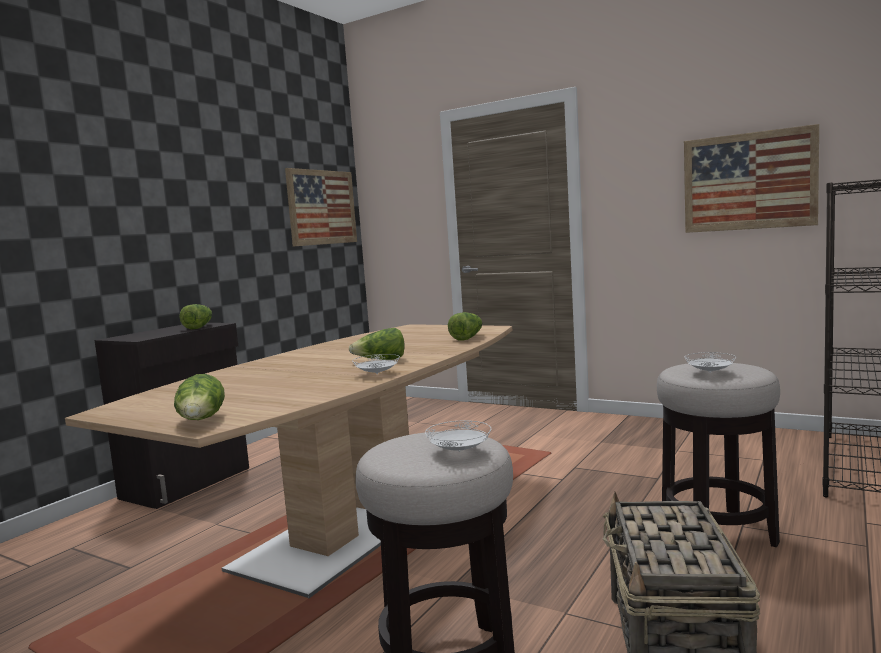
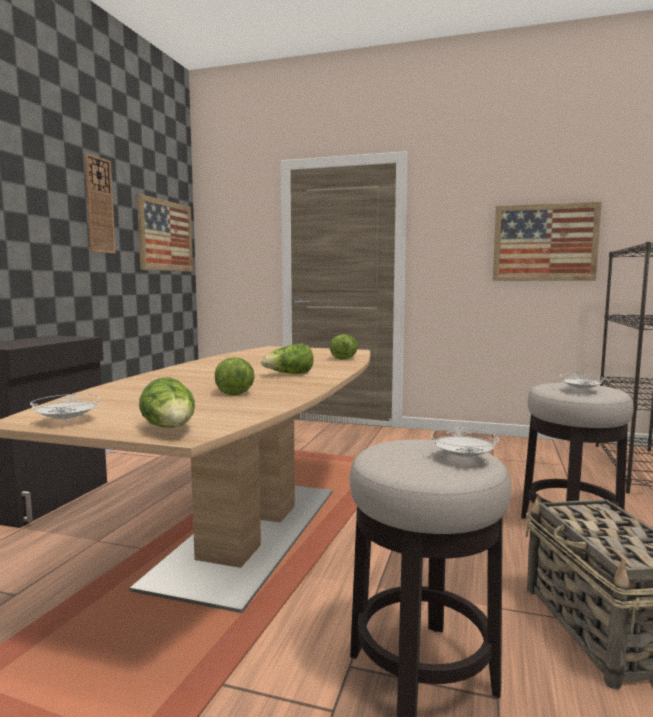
camera: 15 degrees left, 0 degrees up
(198, 327) = (65, 339): lettuce -> lettuce (233, 391)
(242, 186) = (99, 205): none -> wall clock
(376, 374) = (304, 386): white plate -> white plate (66, 420)

